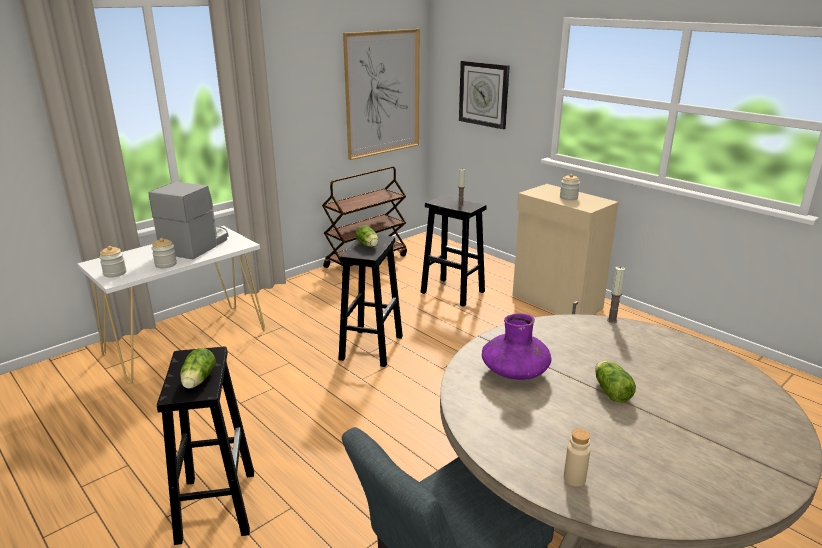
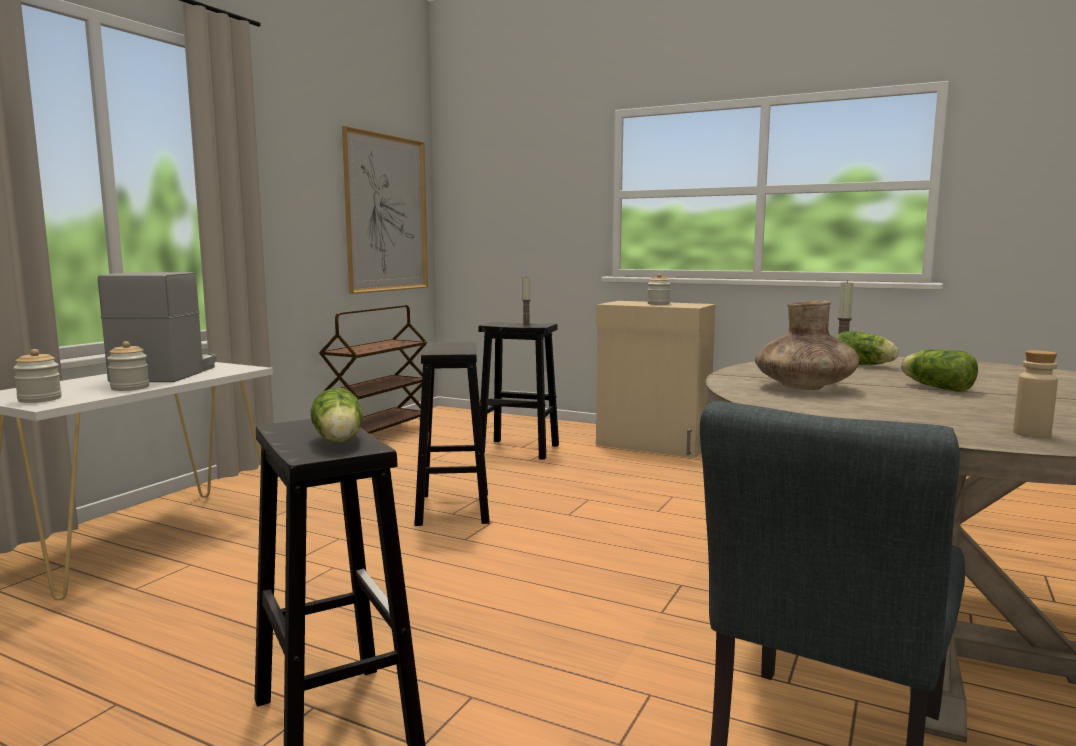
camera: 20 degrees left, 15 degrees down
(368, 245) = (449, 347): lettuce -> lettuce (865, 365)
(484, 94) = (515, 213): wall clock -> none
(514, 372) = (804, 387): purple vase -> brown vase

